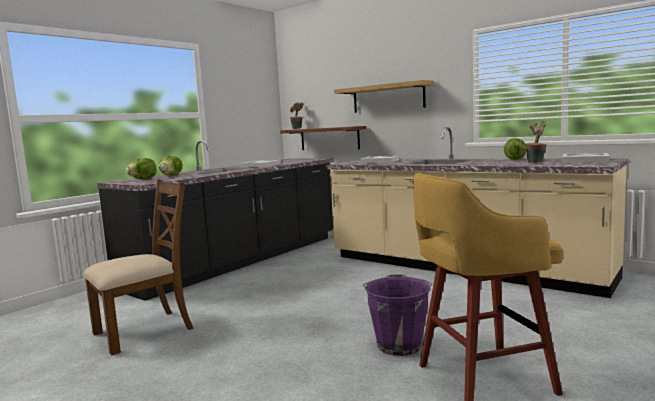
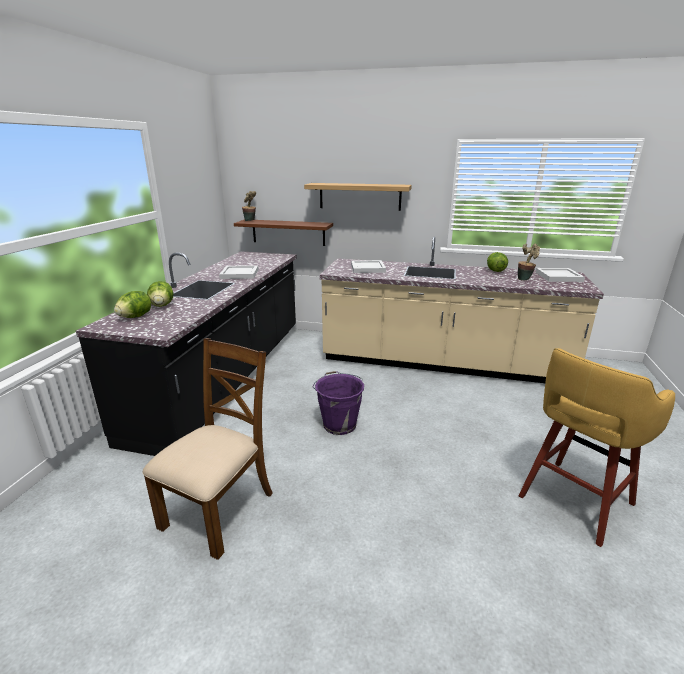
camera: 25 degrees left, 15 degrees up
(399, 344) = (481, 473): purple bucket -> purple bucket (339, 424)

